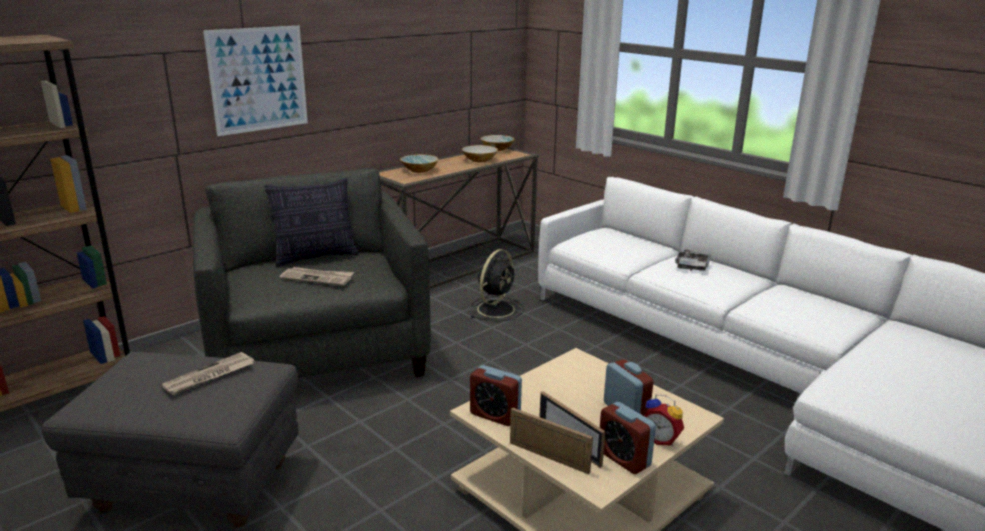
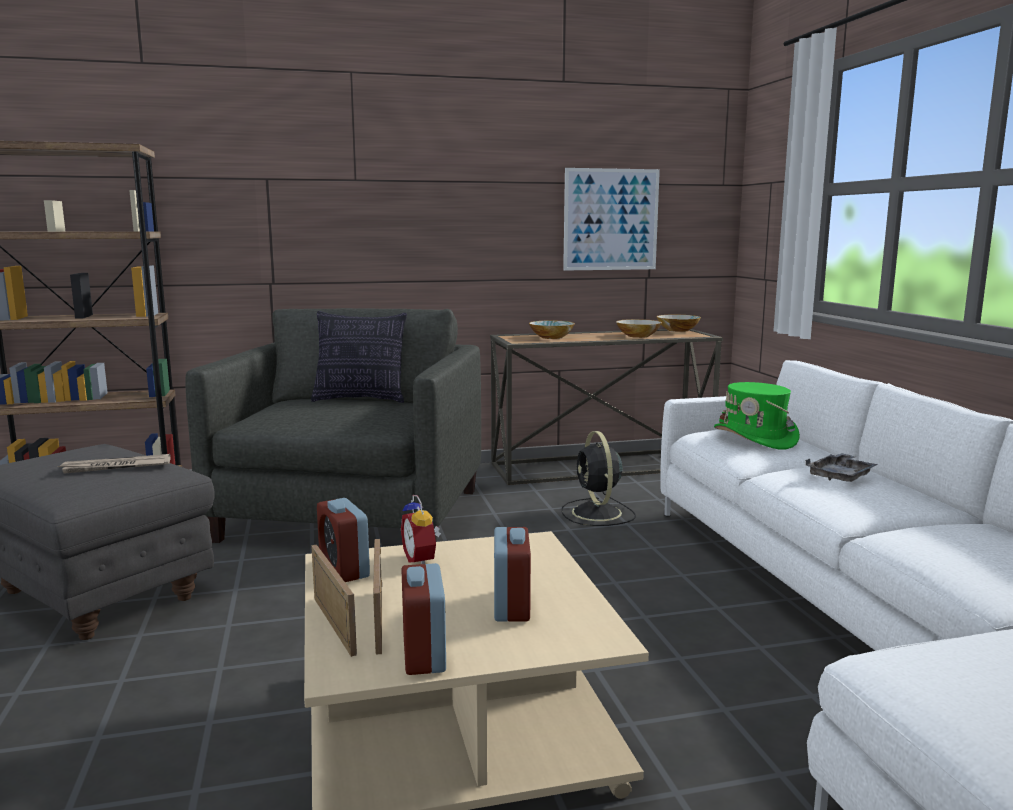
camera: 30 degrees right, 10 degrees down
(258, 79) = (366, 214): picture -> picture (611, 219)
(317, 278) = (330, 412): newspaper -> none
(497, 309) = (597, 513): black fan -> black fan turned 105 degrees clockwise
(612, 240) = (755, 438): none -> green hat
(661, 439) = (510, 649): alarm clock -> alarm clock (422, 560)

